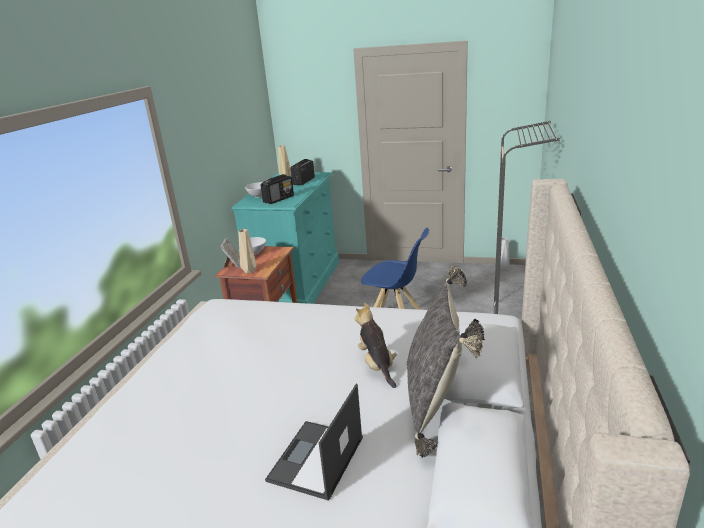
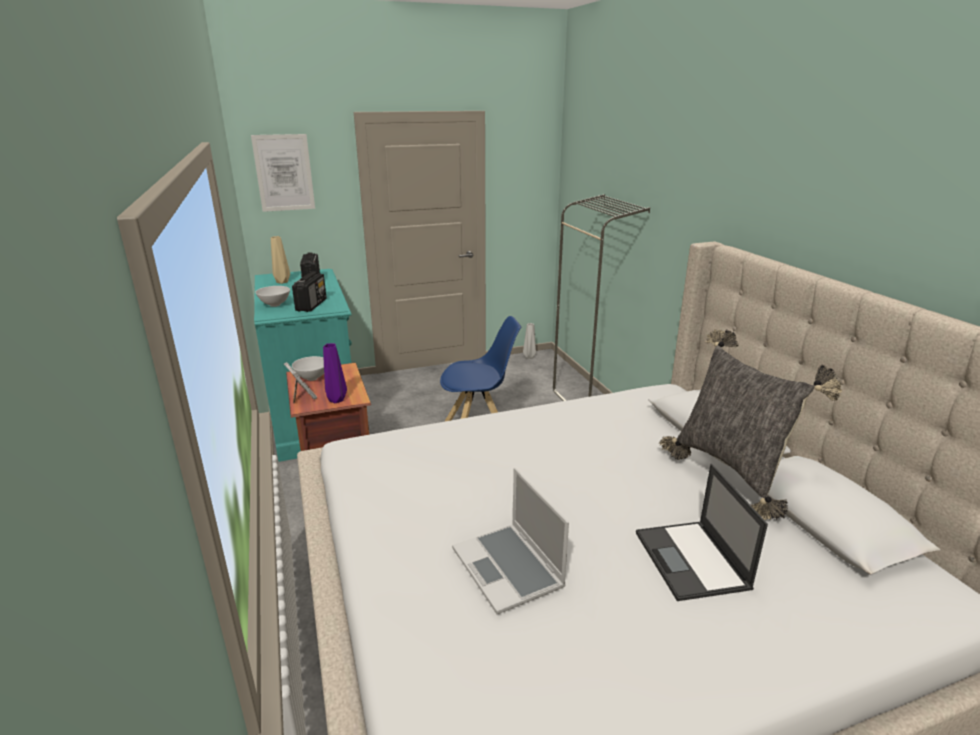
camera: 35 degrees left, 0 degrees up
(198, 414) = (509, 569): none -> laptop
(249, 271) = (336, 400): beige vase -> purple vase
(302, 97) = (284, 173): none -> picture
(377, 365) = (623, 457): plush toy -> none

